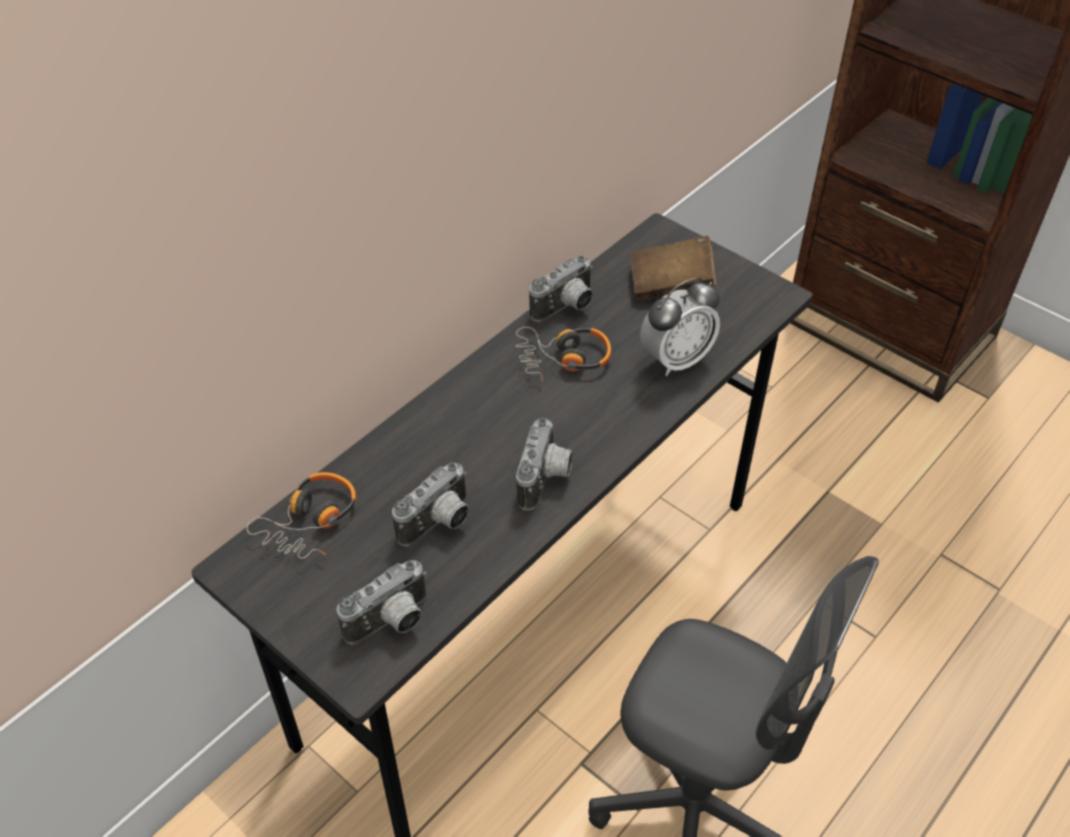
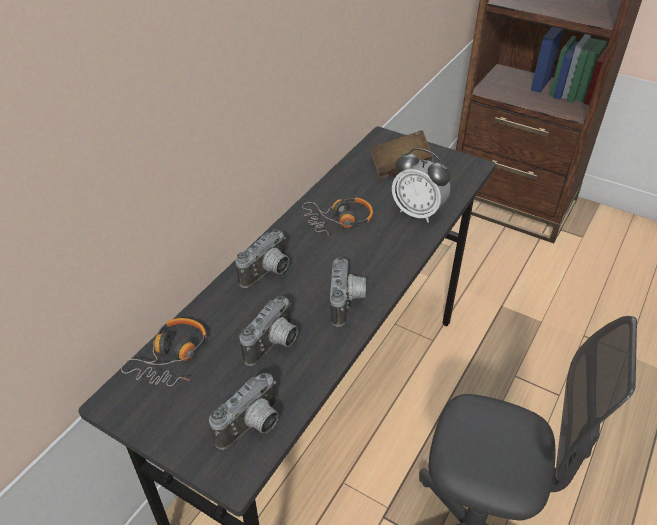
camera: 10 degrees left, 5 degrees down
(566, 308) = (332, 188): camera -> camera (268, 273)
(676, 359) = (418, 212): alarm clock -> alarm clock turned 75 degrees clockwise

